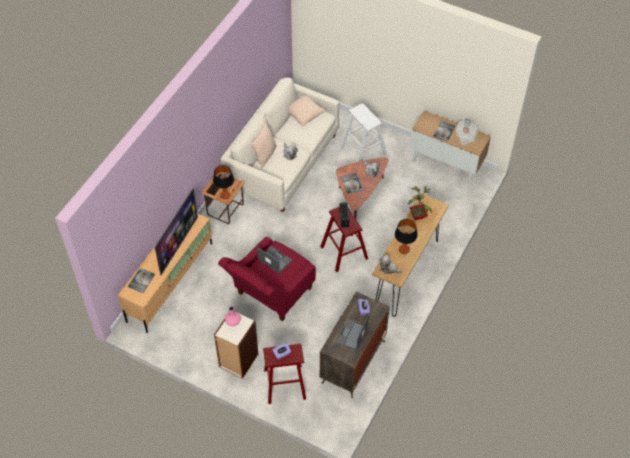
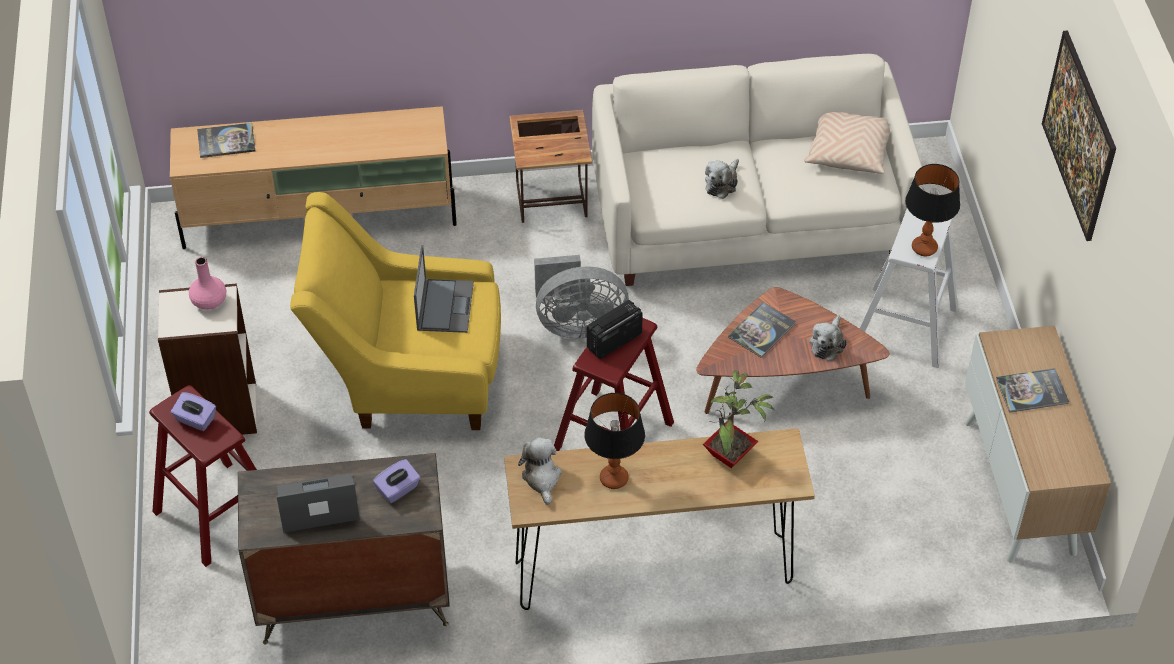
camera: 55 degrees right, 5 degrees down
(178, 245) = (348, 145): television -> none
(225, 195) = (533, 152): table lamp -> table lamp (924, 248)
(265, 155) = (683, 153): beige pillow -> none
(270, 295) = (409, 376): red armchair -> yellow armchair
(288, 235) = (577, 324): none -> grey fan
(409, 56) = (1073, 158): none -> picture
(465, 136) = (1060, 436): newspaper -> none

